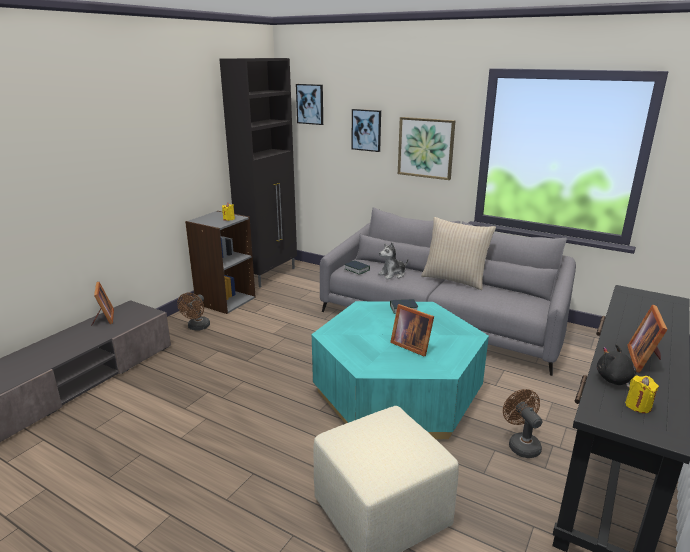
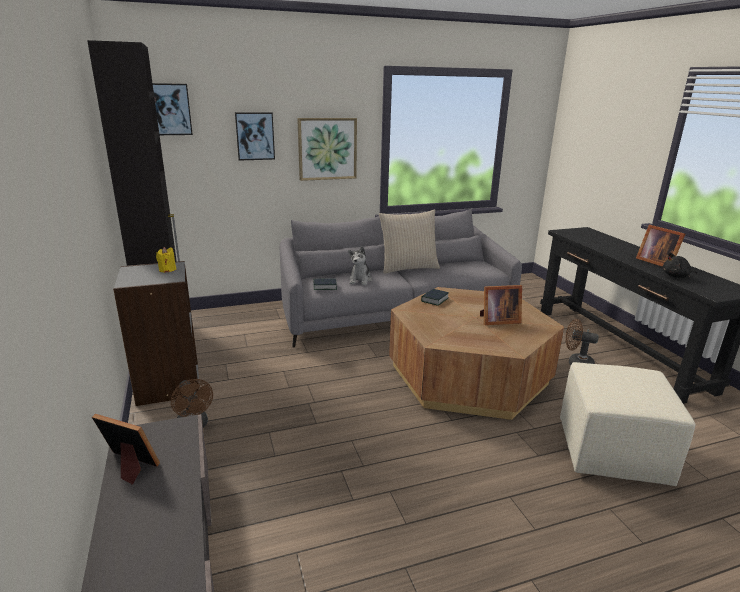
camera: 50 degrees left, 0 degrees up
(397, 393) = (468, 375): turquoise coffee table -> brown coffee table
(638, 406) = (709, 283): yellow candle -> none

